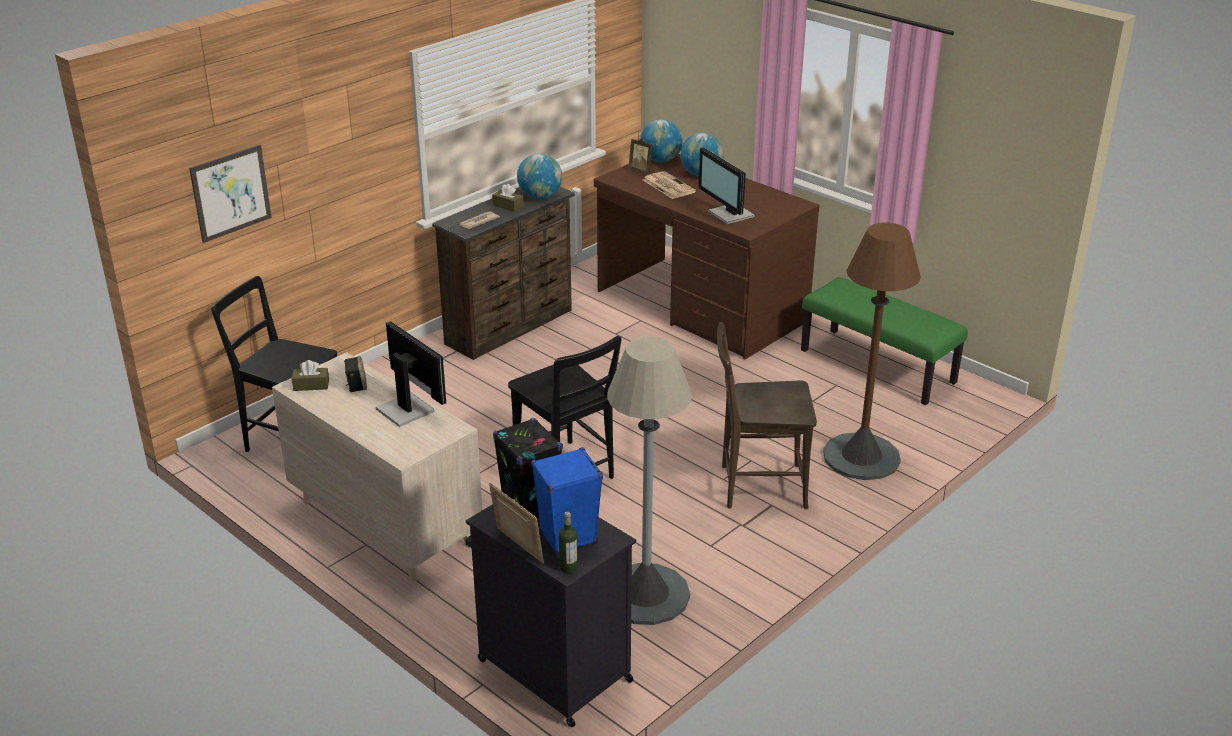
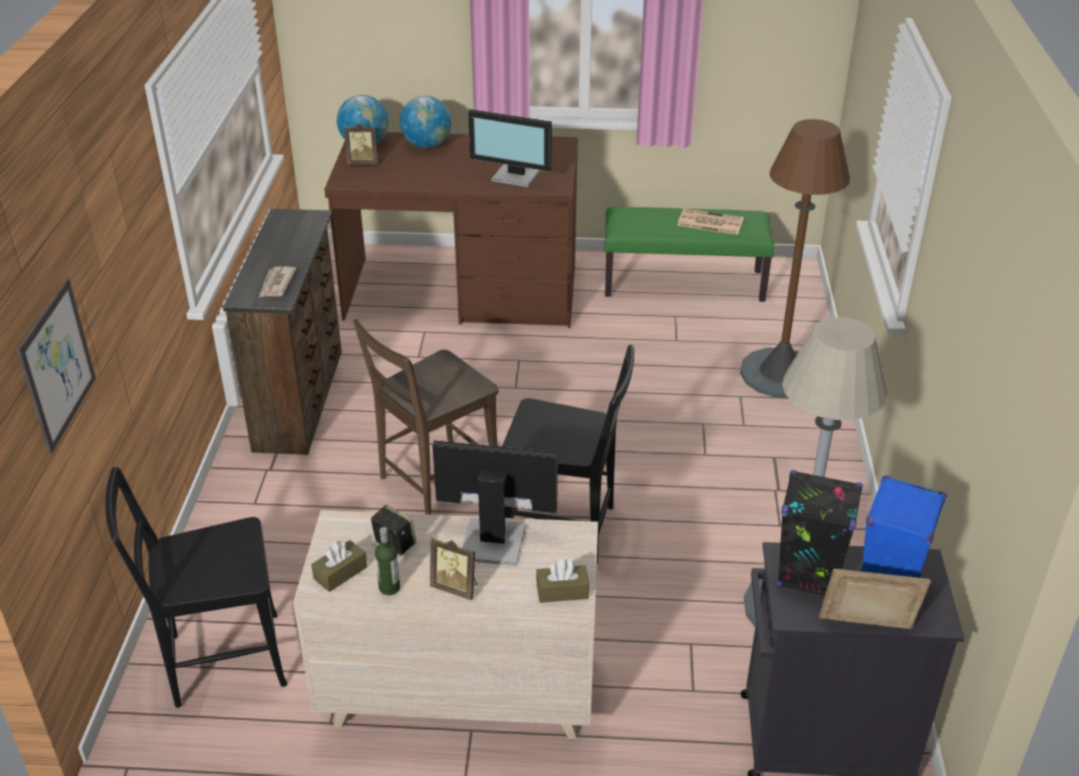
camera: 40 degrees left, 5 degrees up
(354, 420) = (456, 587): none -> picture frame
(508, 206) = (282, 253): brown tissue box -> brown tissue box (562, 591)
(540, 196) = (302, 229): globe -> none
(568, 567) = (936, 617): bottle -> bottle (389, 588)
(668, 186) = (412, 169): newspaper -> newspaper (709, 222)
(757, 486) = (740, 445): brown chair -> brown chair (434, 481)

